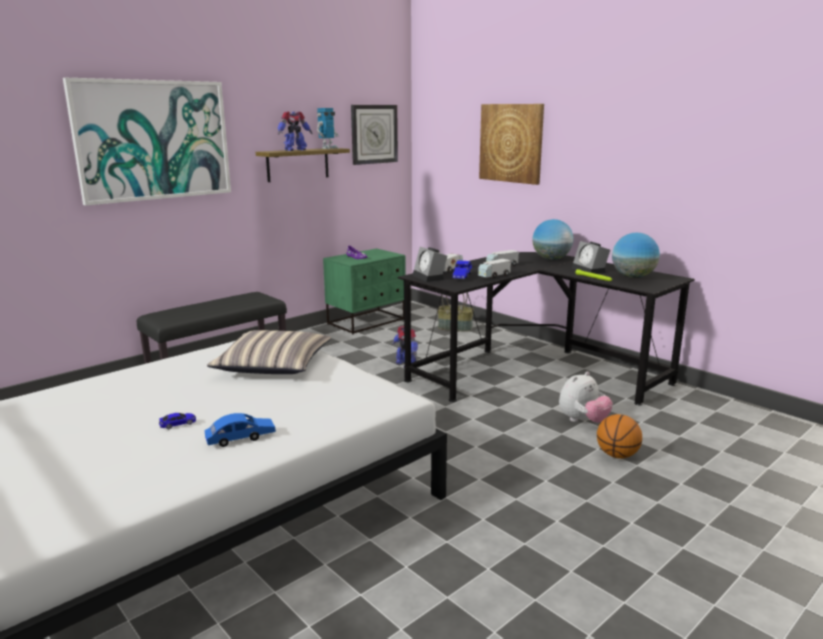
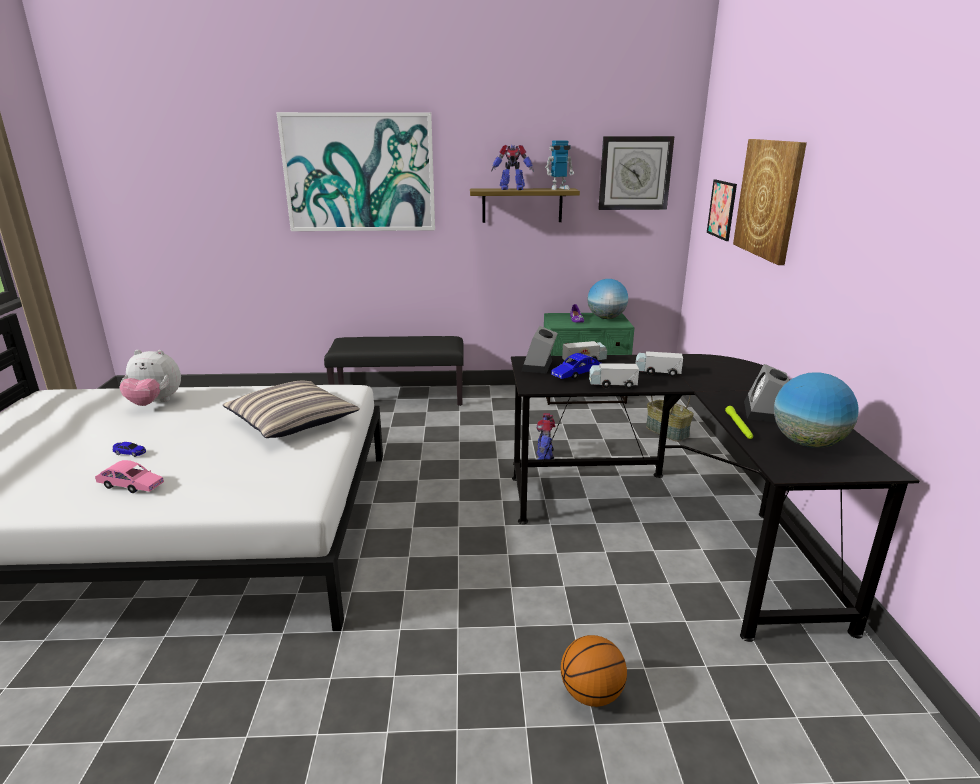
camera: 40 degrees right, 5 degrees up
(241, 438) = (131, 486): blue toy car -> pink toy car
(454, 156) = (722, 209): none -> picture
(551, 259) = (749, 379): globe -> globe (606, 318)
(583, 421) = (626, 621): plush toy -> plush toy (155, 403)

